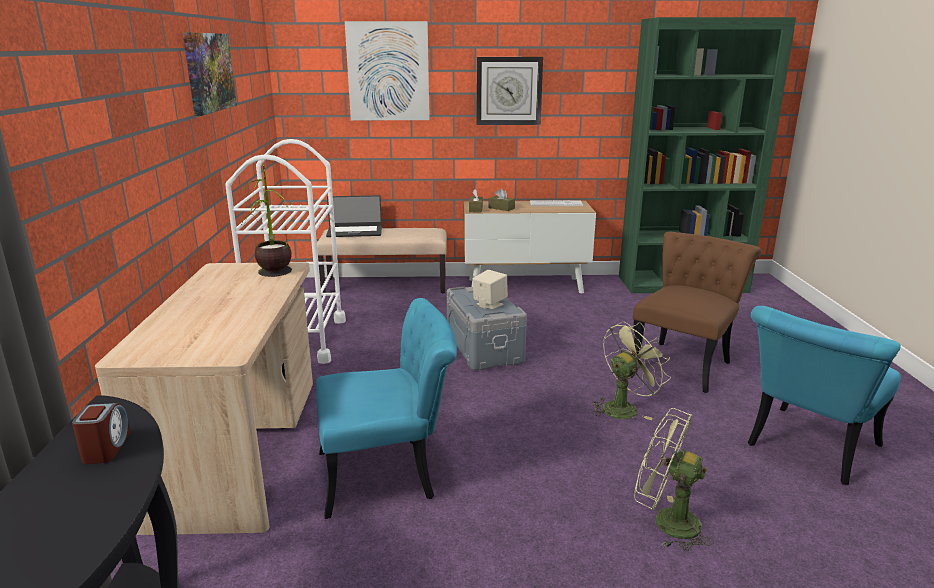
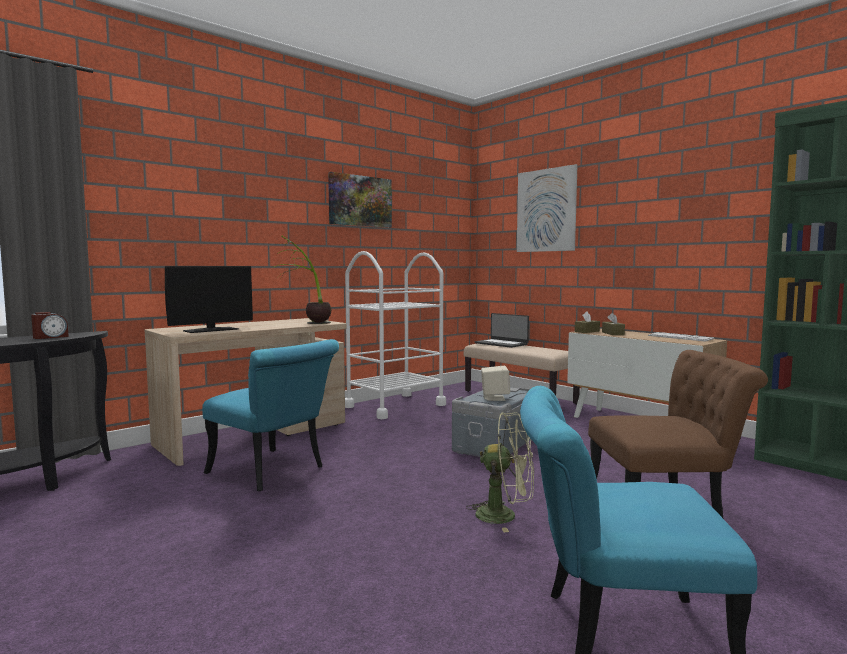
camera: 50 degrees right, 15 degrees down
(220, 332) = (211, 330): none -> monitor
(509, 91) = (646, 220): wall clock -> none
(666, 522) = (332, 583): green fan -> none

